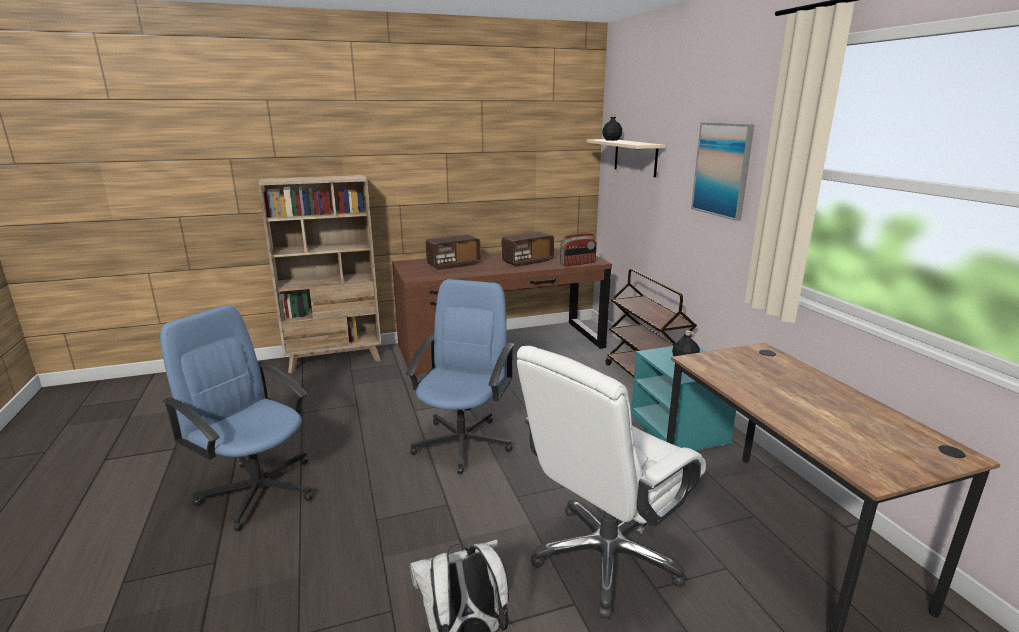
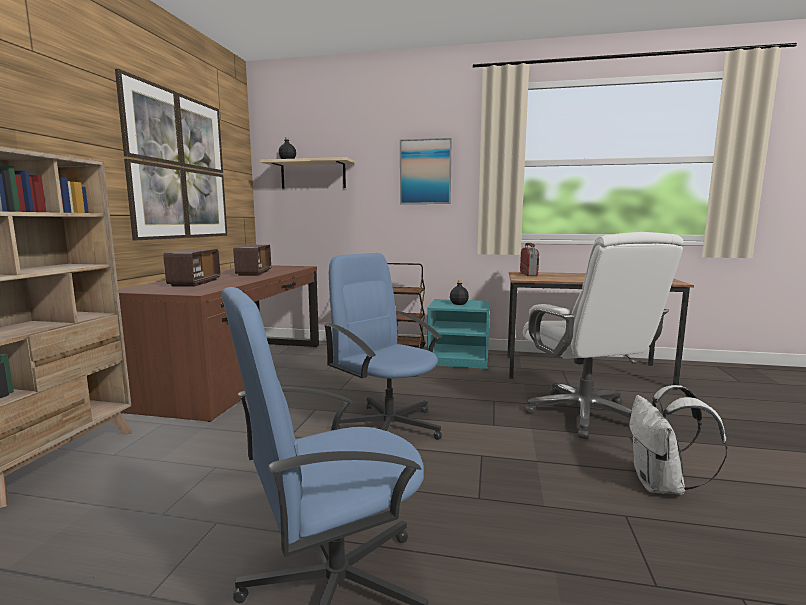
camera: 60 degrees left, 10 degrees down
(485, 158) = (178, 166): none -> picture
(578, 263) = (295, 269): radio -> radio (529, 274)

